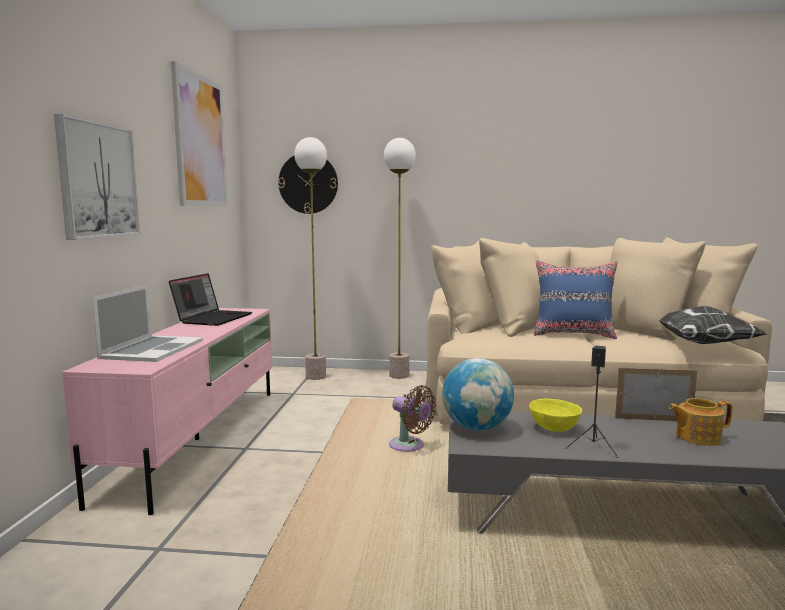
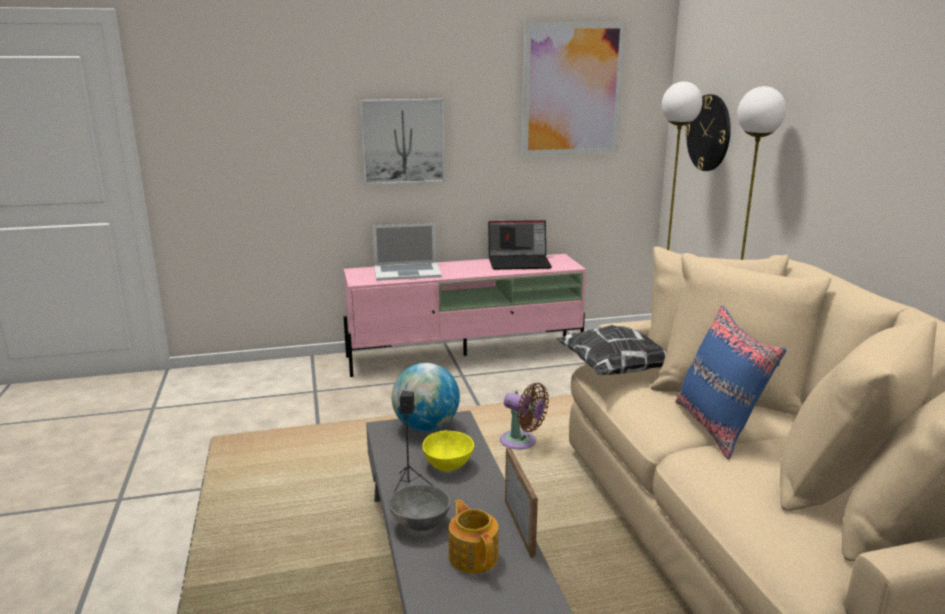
camera: 70 degrees right, 10 degrees up
(409, 446) = (521, 442): brown fan -> brown fan turned 75 degrees counterclockwise
(654, 450) = (419, 523): none -> grey bowl
(699, 343) = (790, 535): pillow -> pillow (616, 369)

